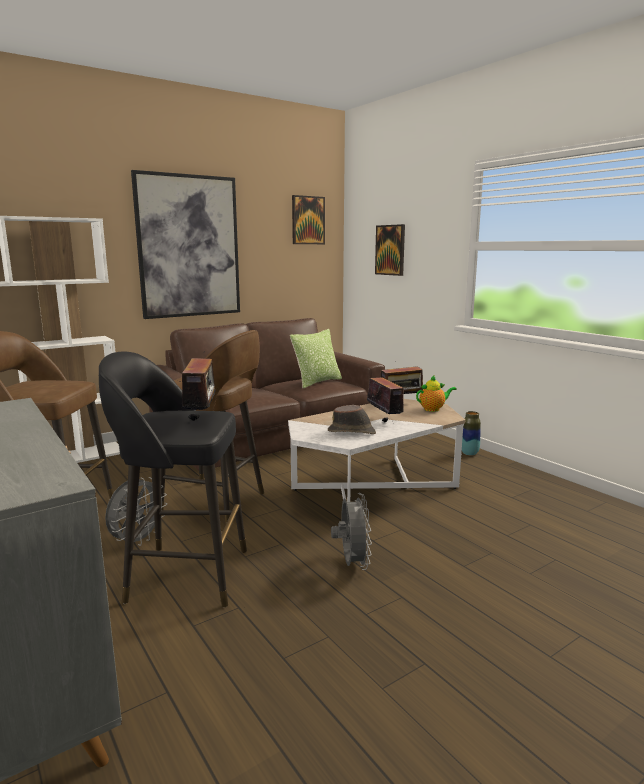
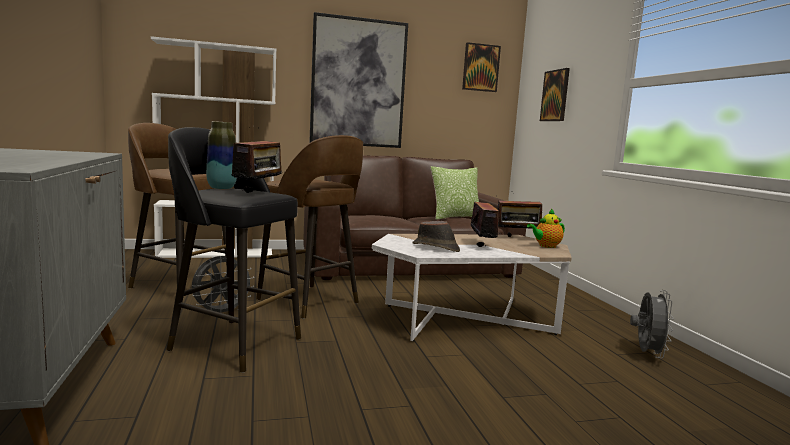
camera: 20 degrees right, 5 degrees down
(352, 564) = (387, 369): grey fan -> grey fan (647, 354)
(433, 409) = (546, 246): teapot -> teapot turned 150 degrees clockwise
(469, 453) = (601, 310): vase -> vase (221, 188)

